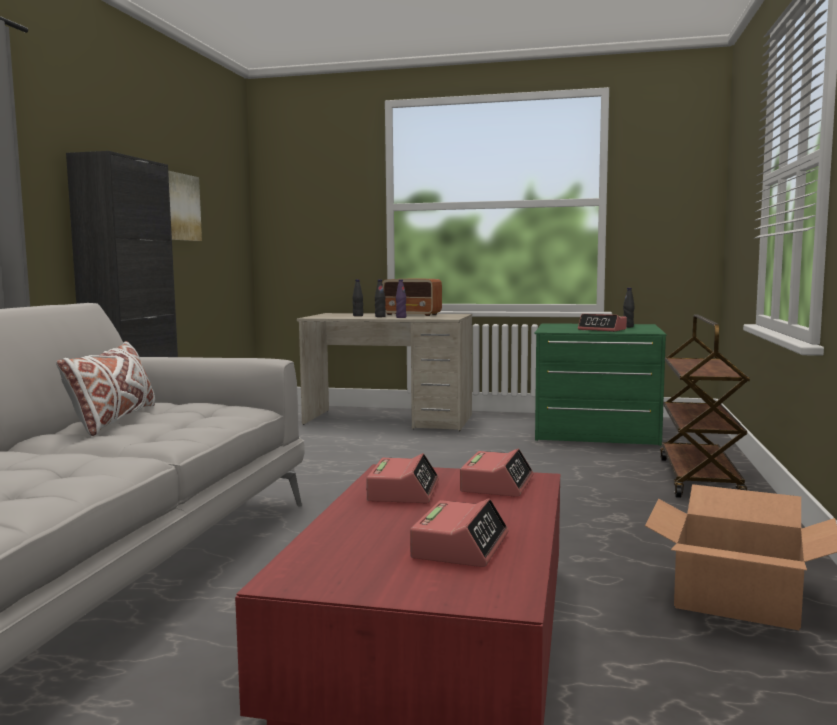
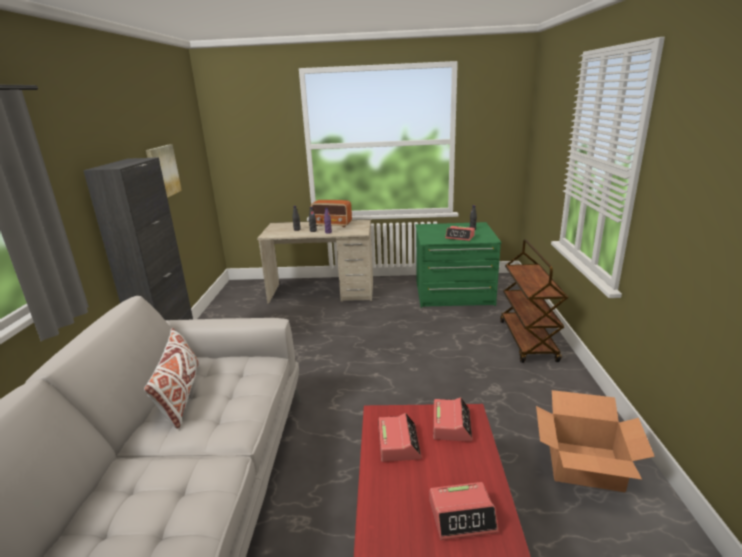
camera: 10 degrees left, 15 degrees up
(460, 546) = (462, 516): alarm clock -> alarm clock turned 75 degrees clockwise

